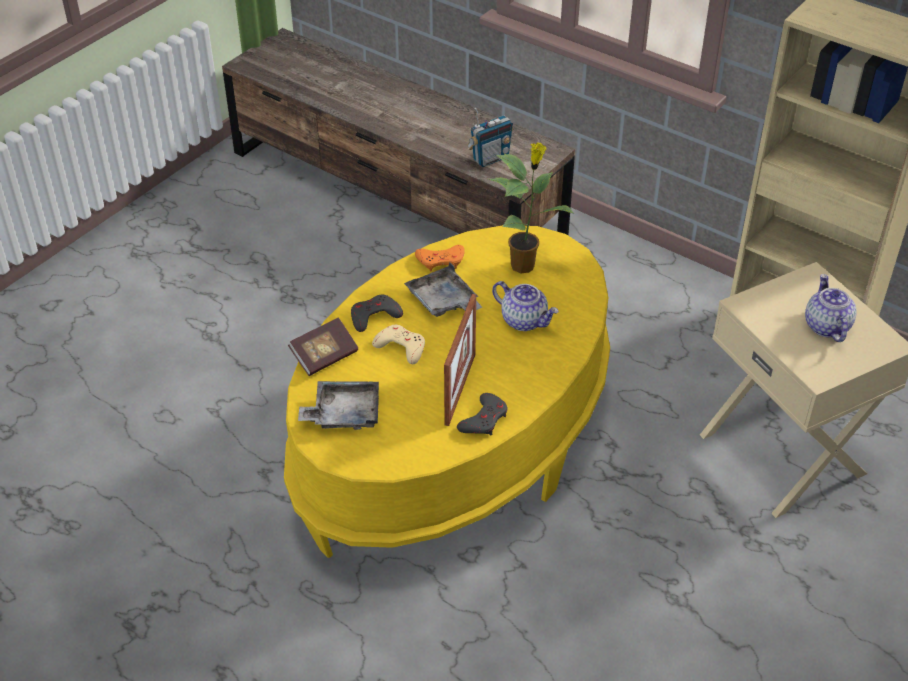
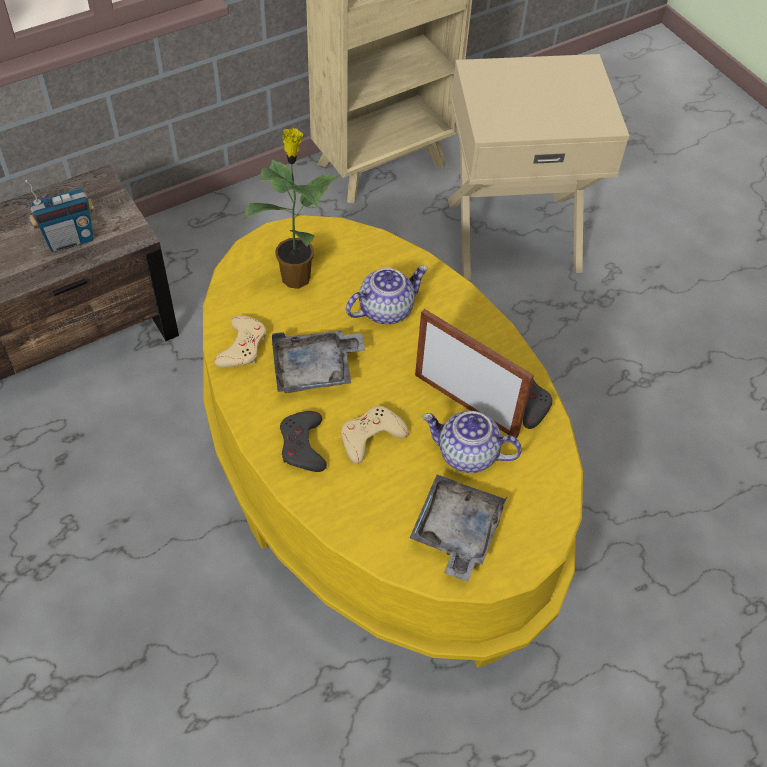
camera: 70 degrees left, 10 degrees up
(324, 356) = (347, 521): book -> none
(441, 261) = (242, 346): orange game controller -> beige game controller
(490, 158) = (70, 240): radio -> radio turned 75 degrees clockwise
(826, 326) = (545, 91): teapot -> teapot (467, 454)

